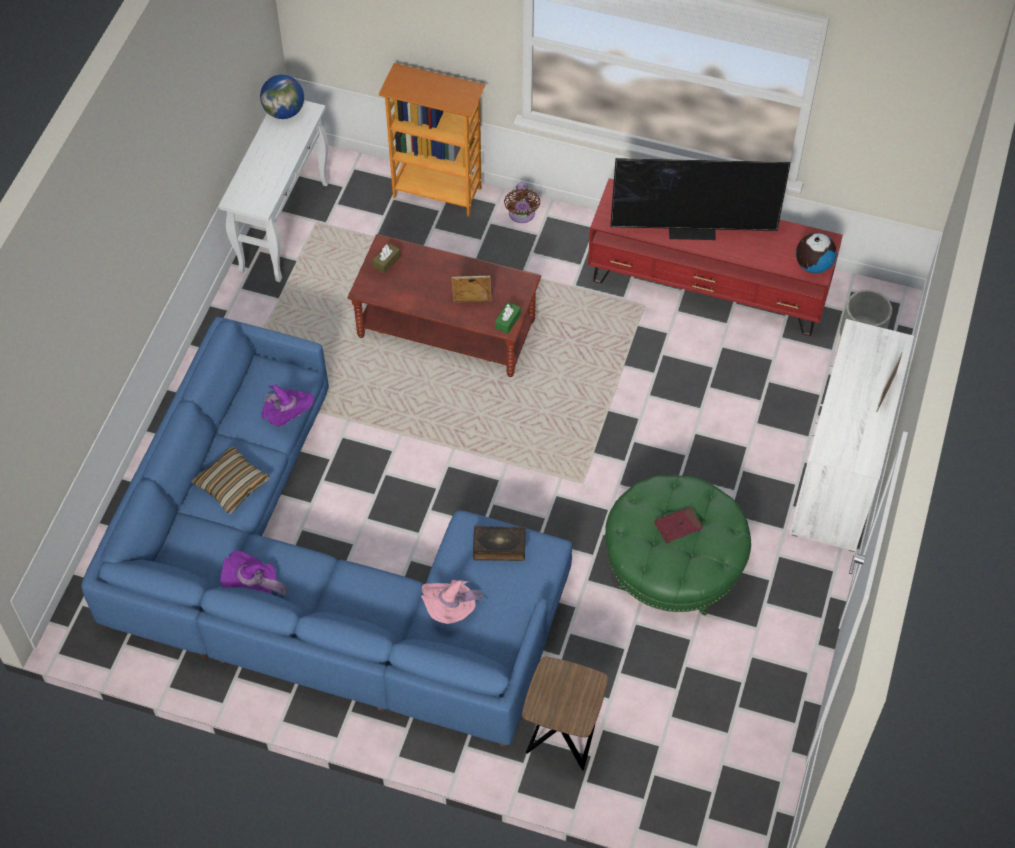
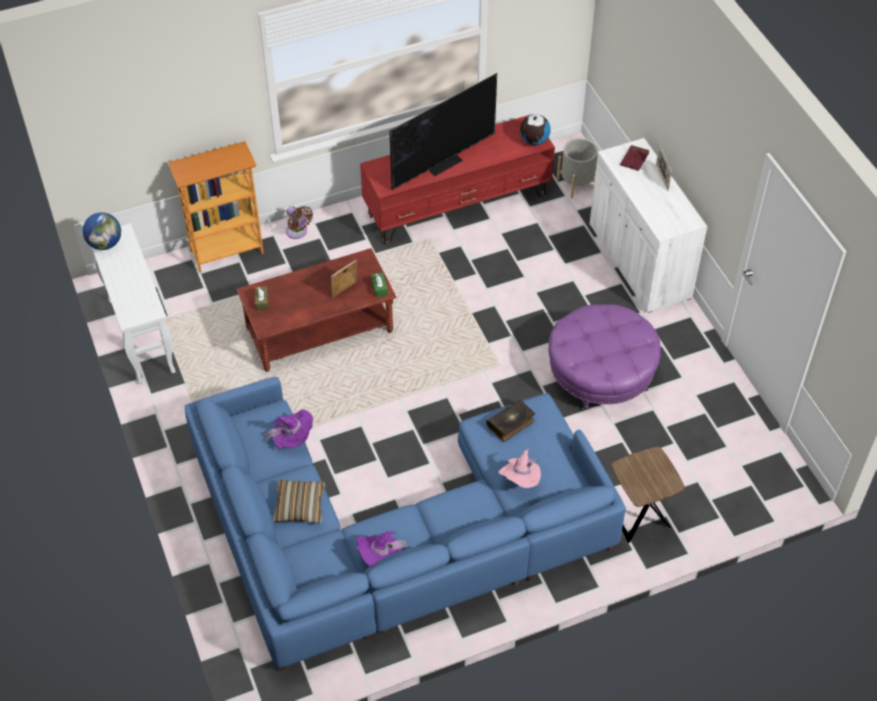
camera: 40 degrees left, 5 degrees down
(673, 564) = (600, 375): green ottoman -> purple ottoman
(678, 526) = (603, 339): red book -> red book (634, 159)

